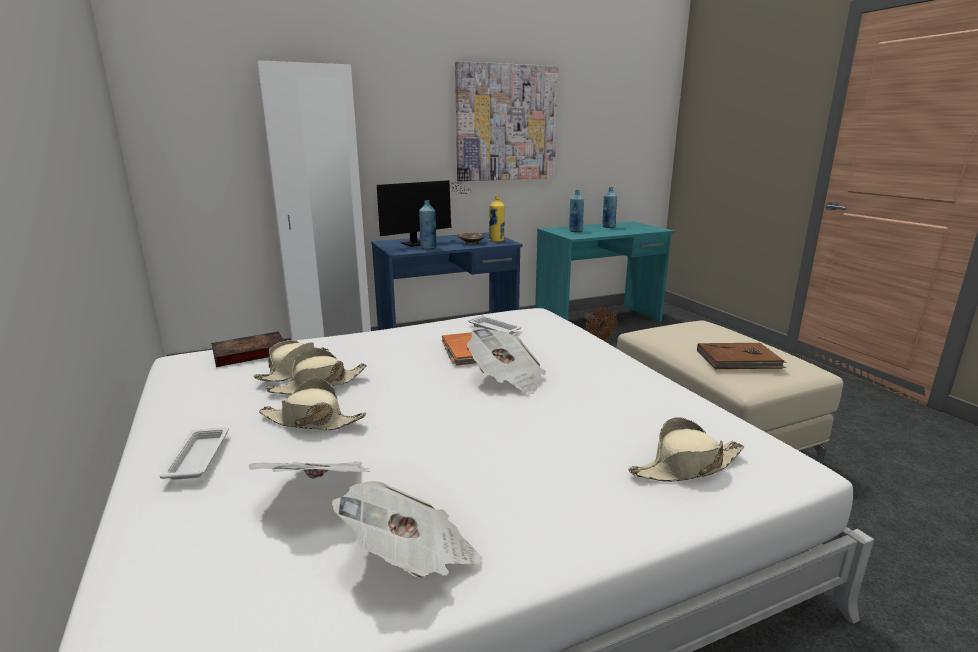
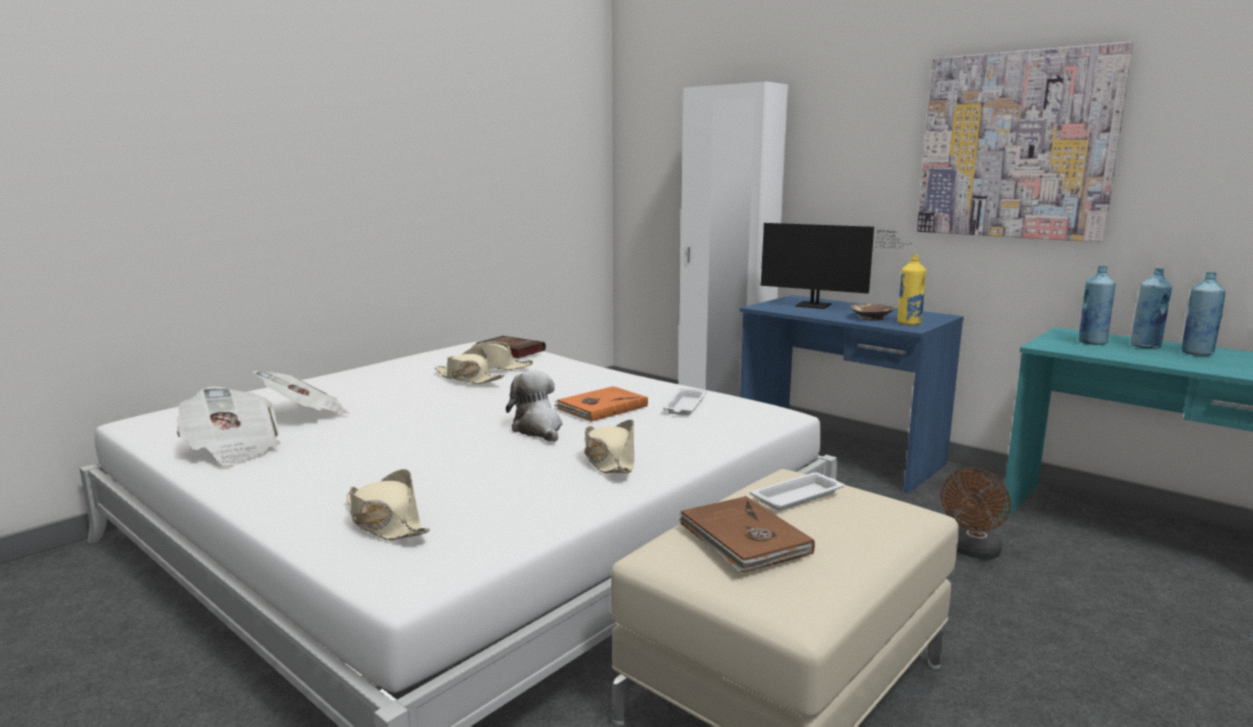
camera: 65 degrees right, 5 degrees down
(199, 457) = (342, 380): white tray -> white tray (798, 496)
(312, 421) = (405, 390): beige hat -> beige hat (610, 460)
(428, 248) = (801, 311): blue bottle -> blue bottle (1145, 346)
(507, 379) = (538, 429): newspaper -> plush toy

